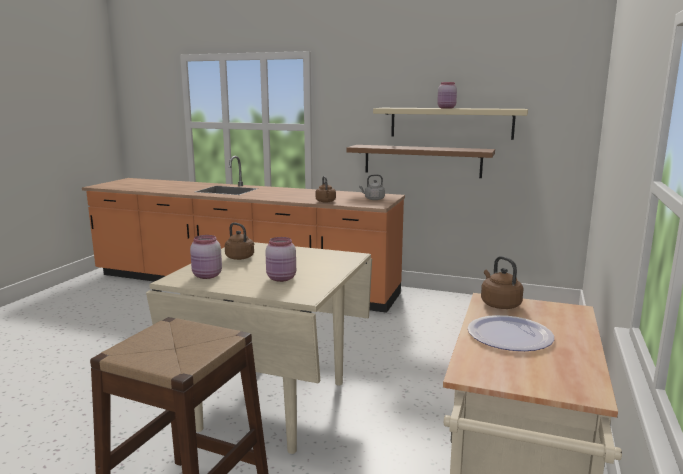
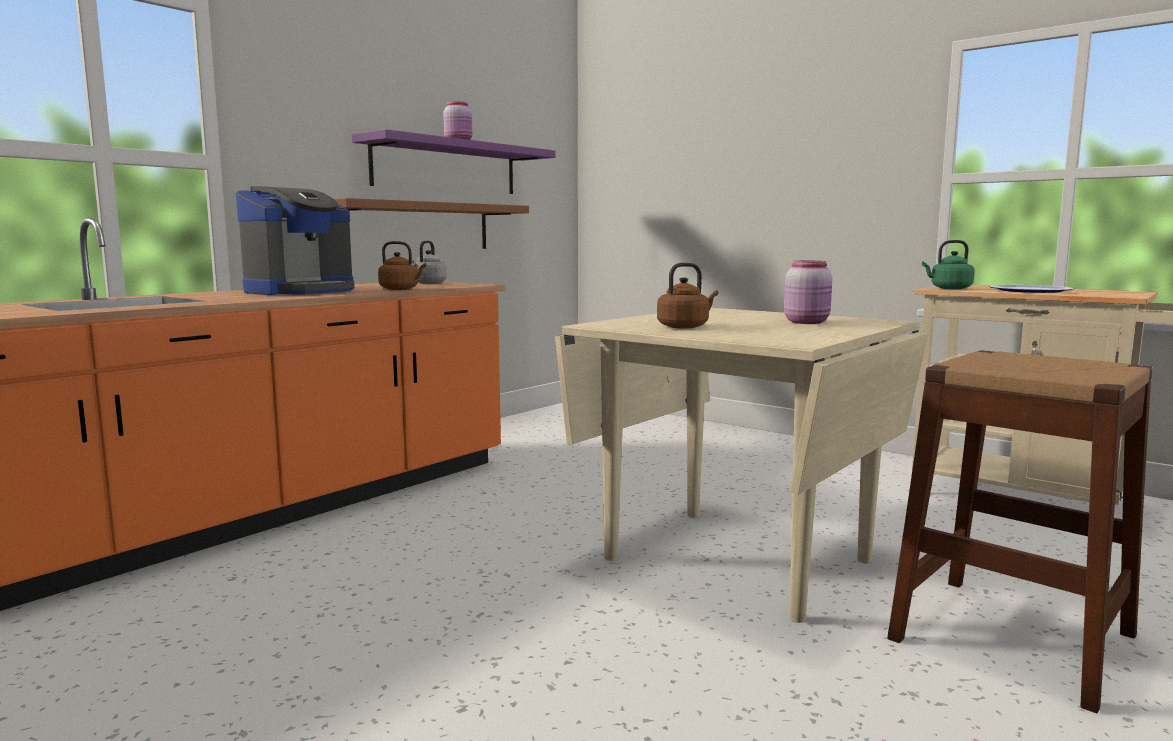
camera: 70 degrees left, 5 degrees down
(207, 276) = (782, 335): pink jar -> none
(298, 194) = (301, 291): none -> coffee machine
(451, 123) = (446, 167): beige shelf -> purple shelf
(499, 304) = (949, 288): brown kettle -> green kettle

